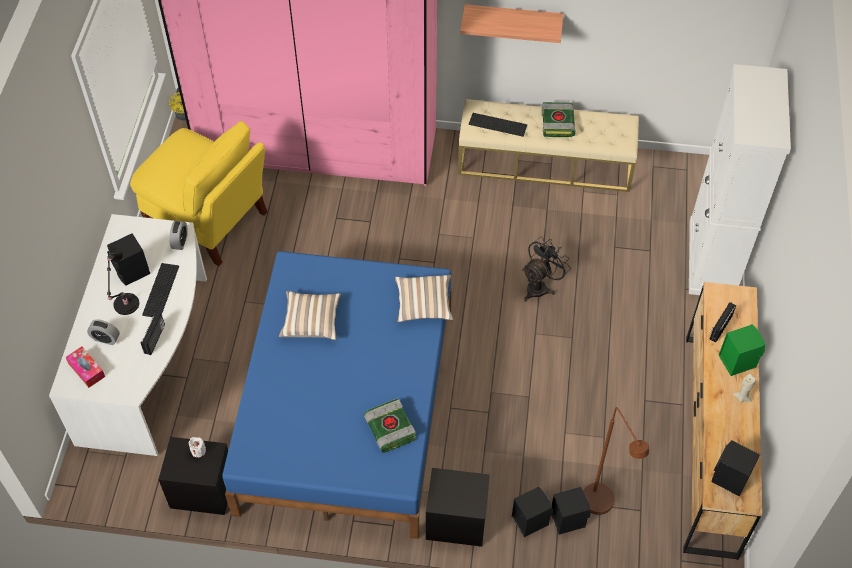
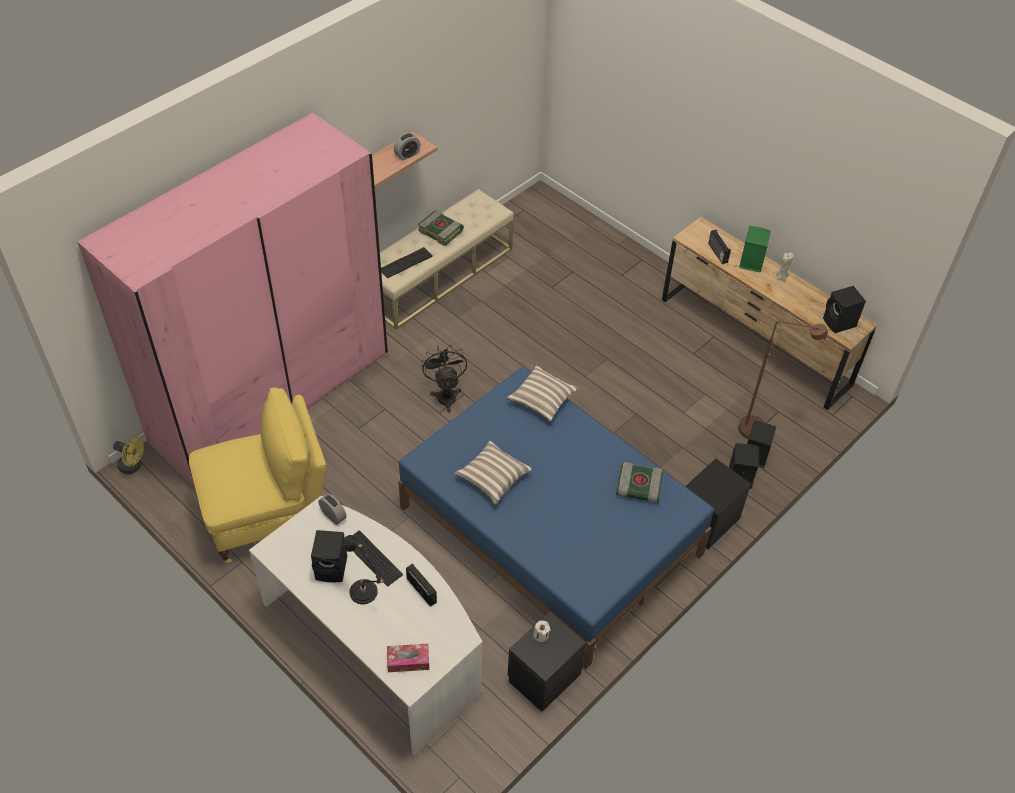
camera: 55 degrees left, 5 degrees down
(105, 338) = (387, 628): alarm clock -> alarm clock (407, 155)
(540, 286) = (546, 347): black fan -> black fan (445, 394)
(711, 259) = (610, 246): white cabinet -> none

